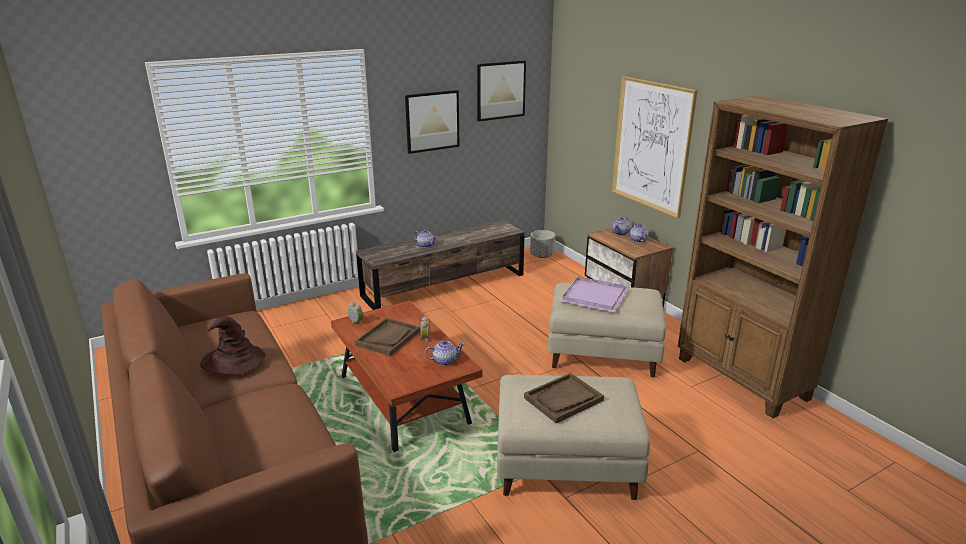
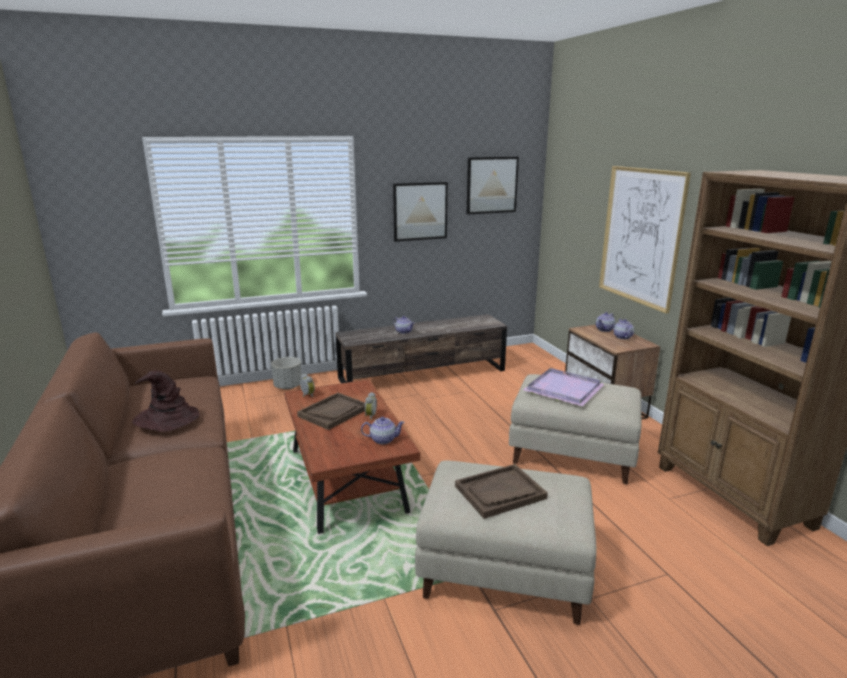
camera: 10 degrees right, 5 degrees down
(541, 256) = (528, 354): grey planter -> grey planter (288, 386)

